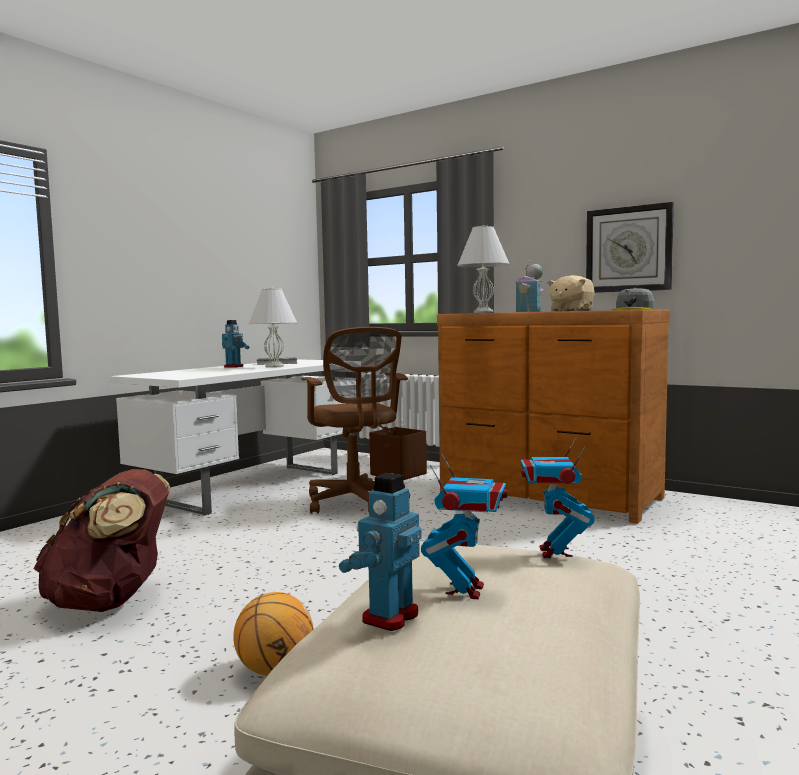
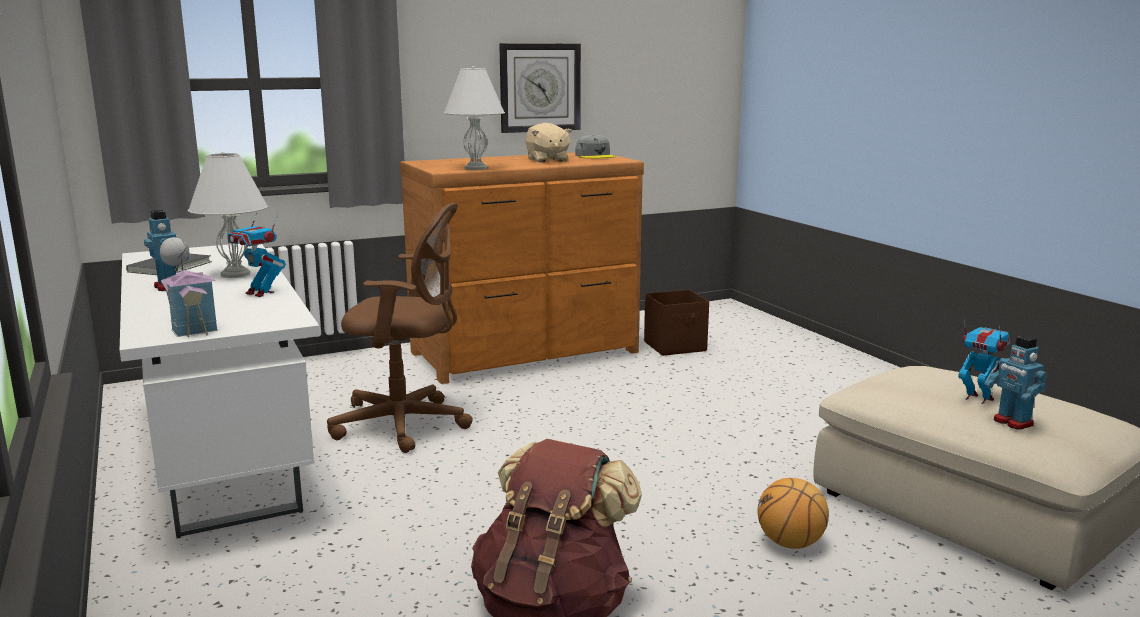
camera: 60 degrees left, 10 degrees up
(398, 474) = (335, 382): brown storage box -> brown storage box (676, 346)
(531, 311) = (507, 162): toy house -> toy house (191, 325)
(555, 552) = (915, 368): toy robot -> toy robot (260, 293)

